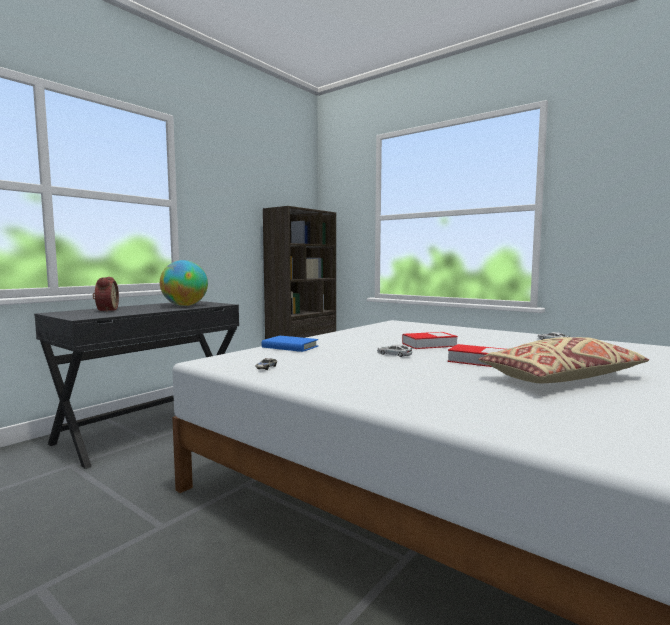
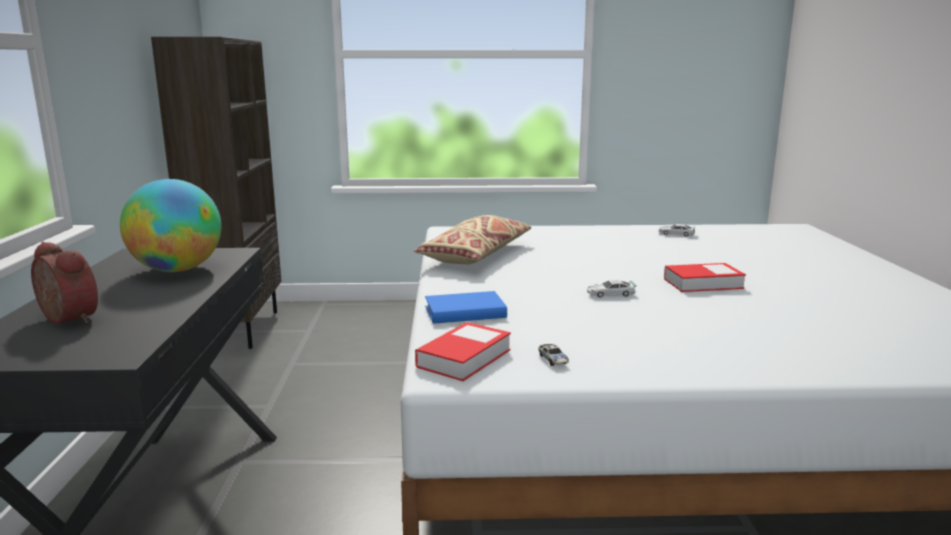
camera: 40 degrees left, 10 degrees up
(429, 345) = (597, 267): book -> book (464, 358)
(563, 378) = (808, 290): beige pillow -> beige pillow (477, 255)

